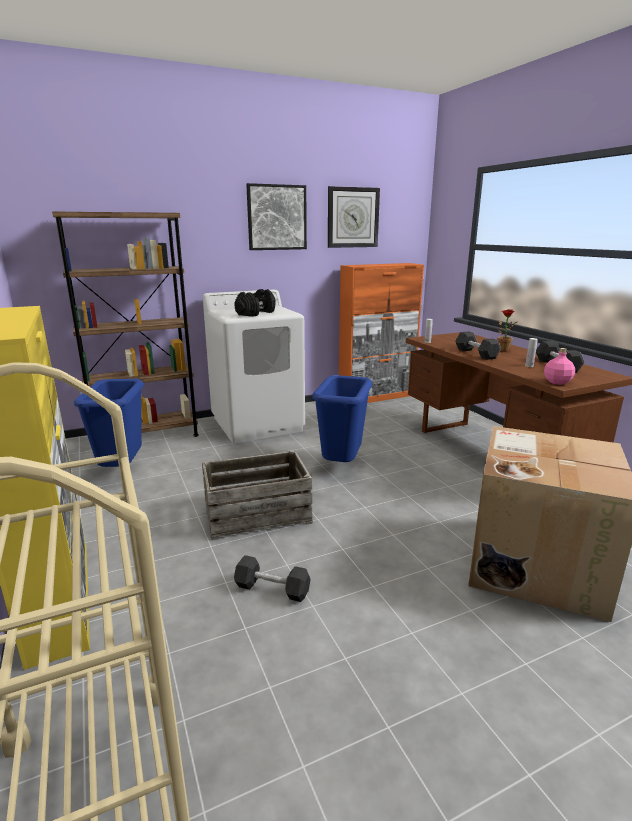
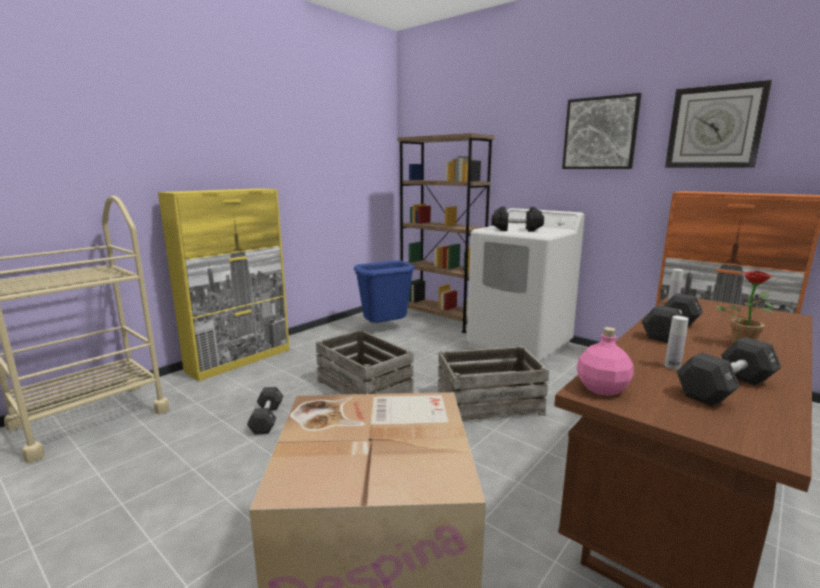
camera: 65 degrees right, 5 degrees down
(341, 465) = (489, 403): blue trash can -> crate

